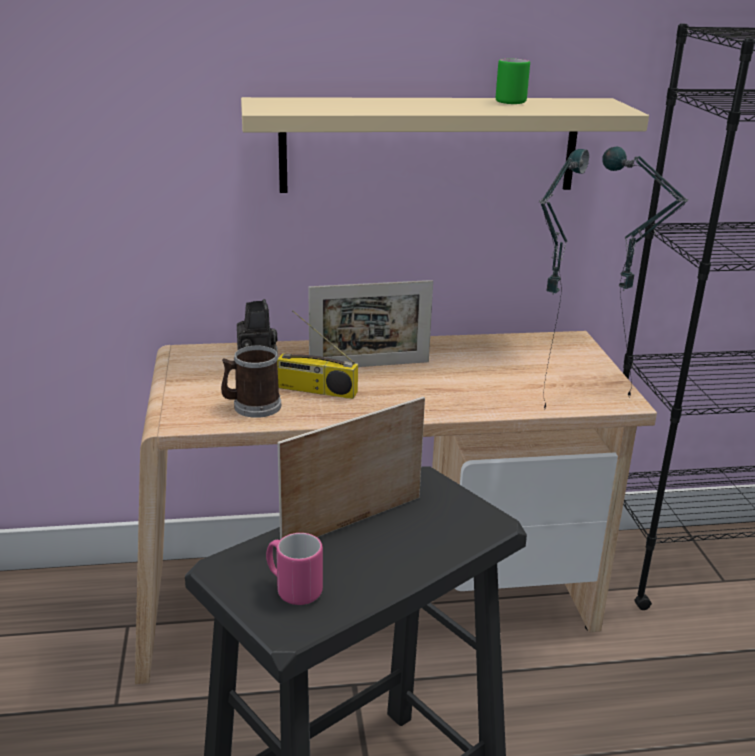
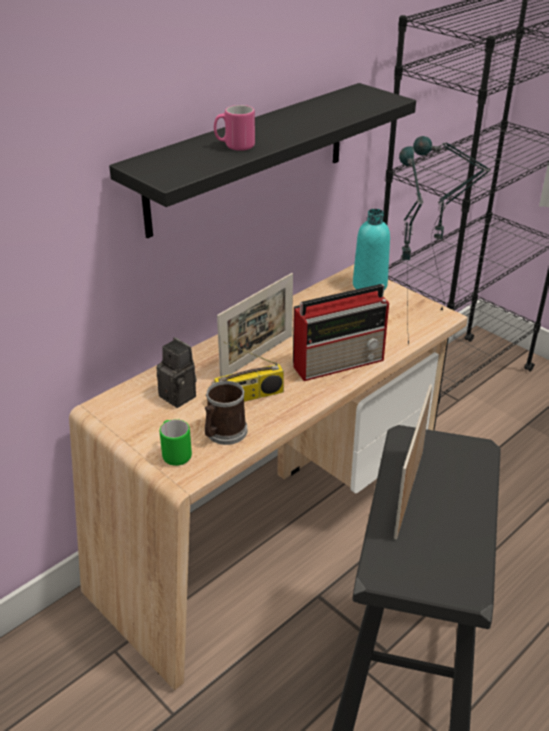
camera: 35 degrees left, 10 degrees up
(293, 589) = (438, 563): pink mug -> pink mug (234, 146)
(430, 145) = (248, 158): beige shelf -> black shelf
(446, 397) = (340, 362): none -> radio
(510, 101) = (309, 108): green mug -> green mug (174, 453)
(575, 351) = (369, 285): none -> turquoise bottle

